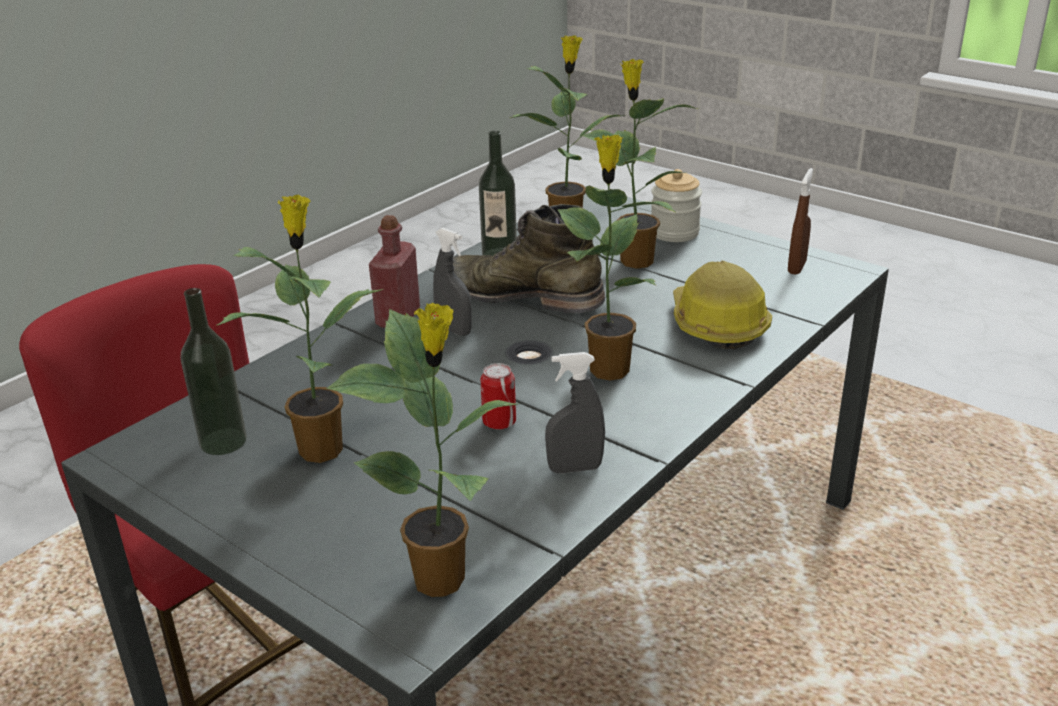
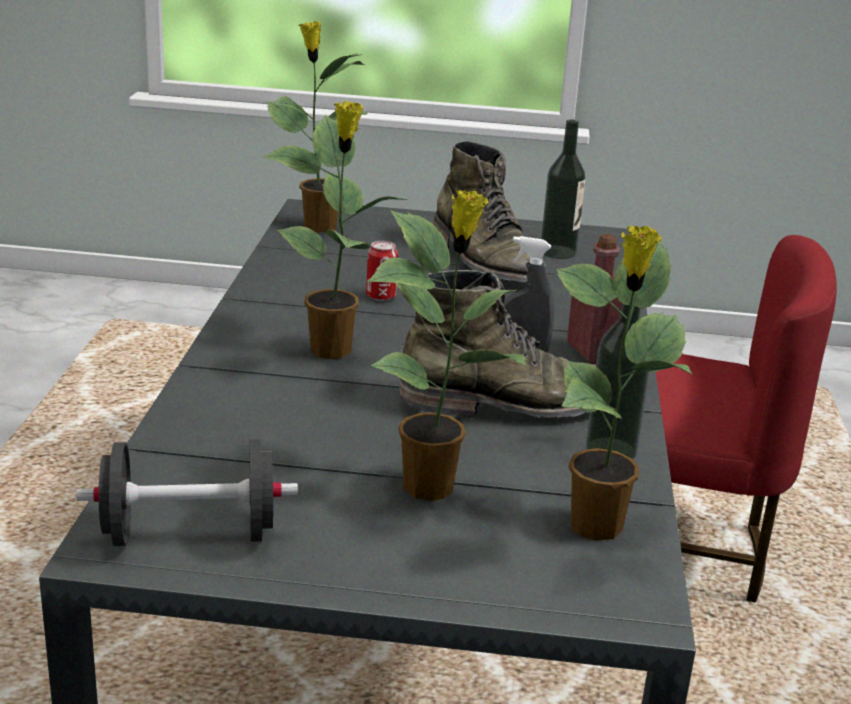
camera: 145 degrees right, 5 degrees down
(322, 448) = (486, 261): potted plant -> green boot
(575, 468) = (290, 282): grey spray bottle -> none
(674, 232) = (424, 559): jar -> none
(716, 324) = (255, 419): hard hat -> none
(796, 267) = (190, 534): brown spray bottle -> black dumbbell

